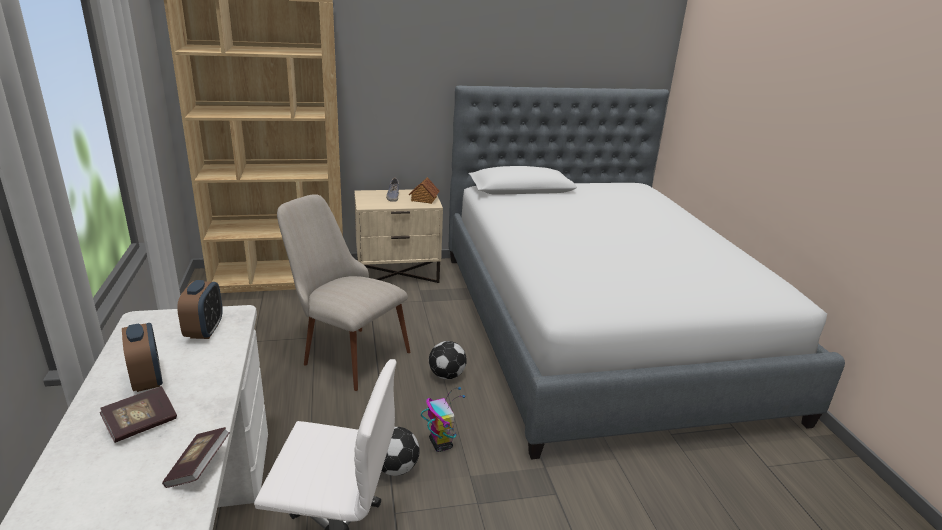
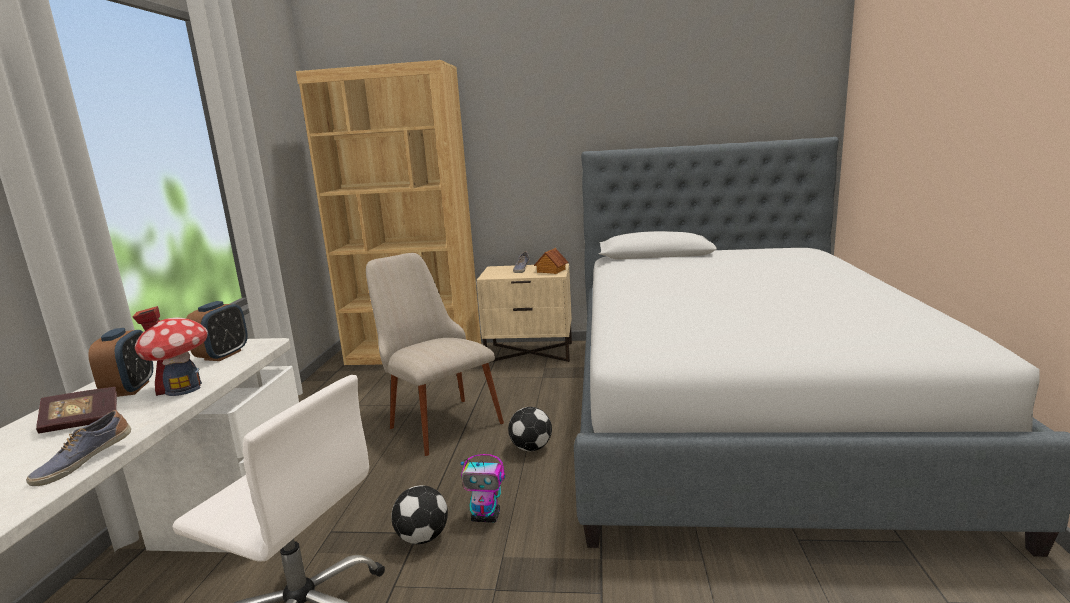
camera: 20 degrees right, 10 degrees down
(198, 467) = (83, 462): book -> shoe
(207, 376) = (183, 388): none -> toy house
(440, 443) = (486, 517): toy robot -> toy robot turned 105 degrees clockwise

